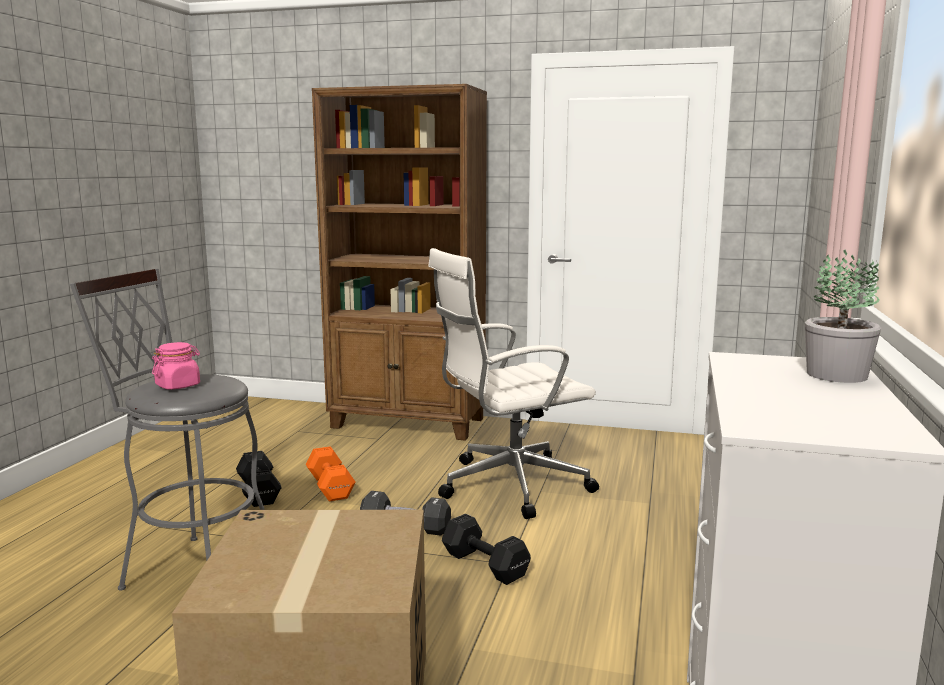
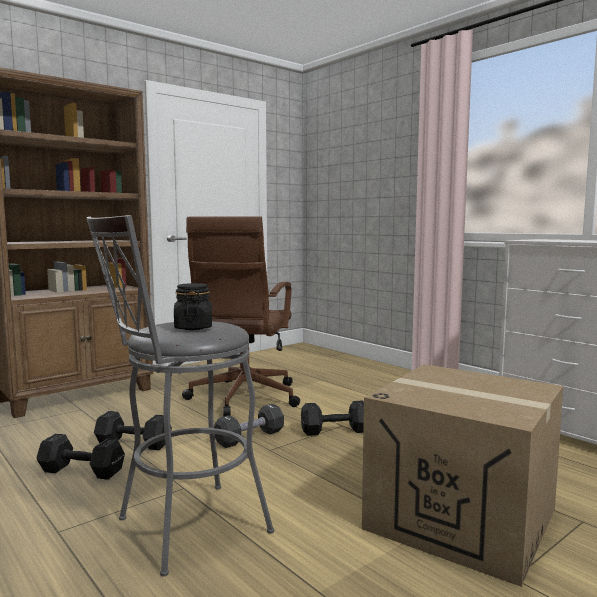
camera: 55 degrees left, 5 degrees down
(178, 386) = (193, 327): pink jar -> black jar
(330, 486) = (132, 443): orange dumbbell -> black dumbbell
(509, 485) = (243, 398): white office chair -> brown office chair
(835, 374) = (563, 239): potted plant -> none

